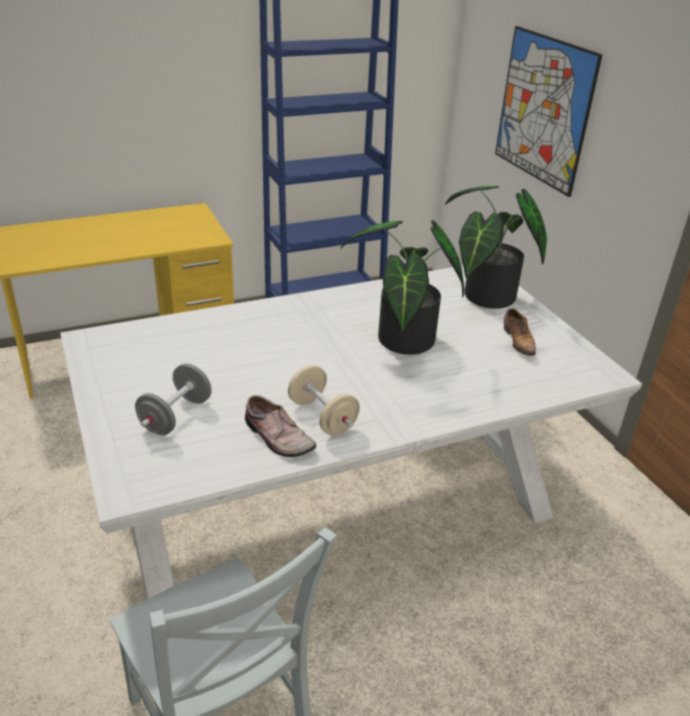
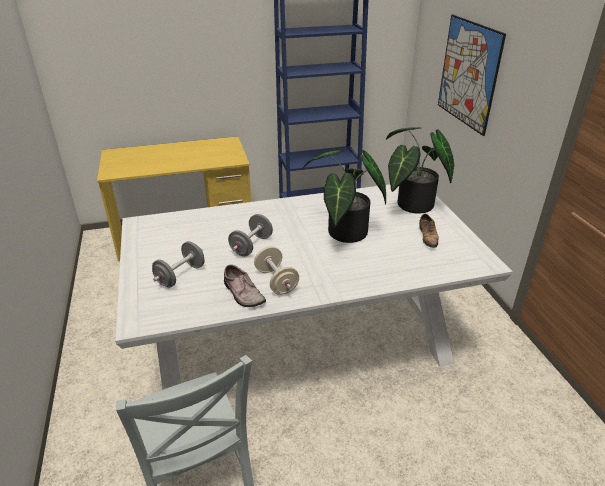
camera: 10 degrees right, 0 degrees up
(271, 366) = (251, 246): none -> grey dumbbell

